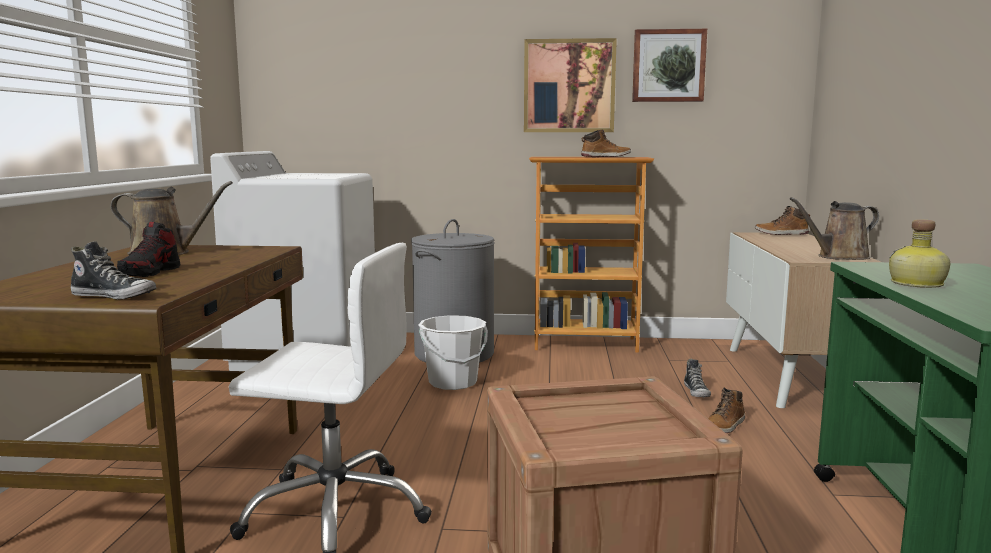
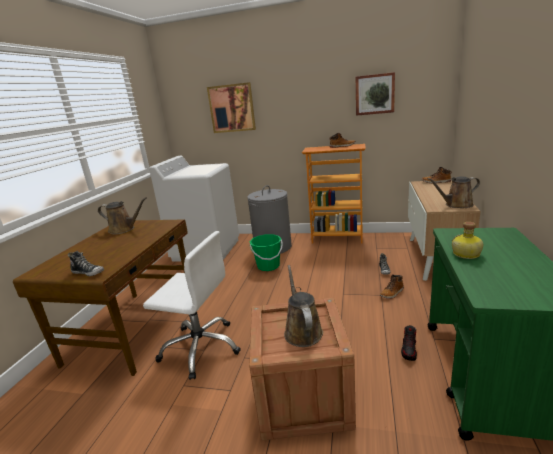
camera: 10 degrees right, 10 degrees up
(150, 272) = (111, 249): shoe -> shoe (409, 350)
(453, 382) = (268, 266): white bucket -> green bucket
(569, 86) = (322, 109): picture -> picture (232, 108)
(613, 420) = (302, 331): none -> brown watering can

